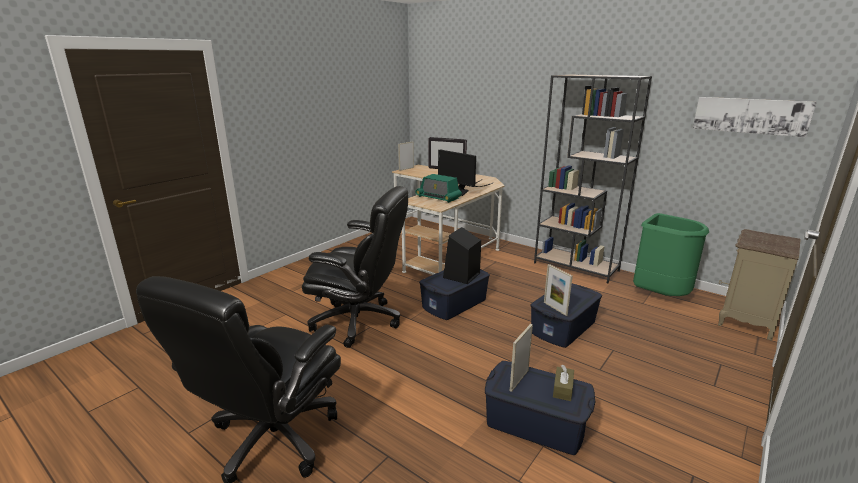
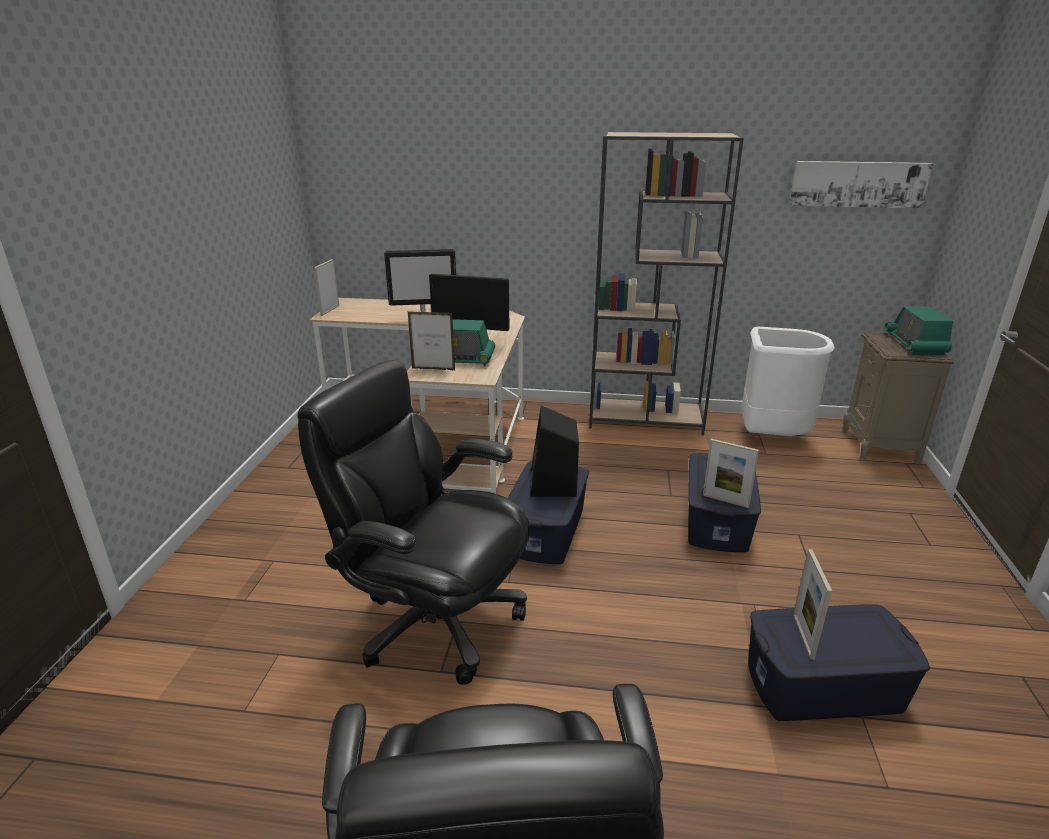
camera: 30 degrees left, 5 degrees up
(360, 323) = (434, 620): black office chair -> black office chair turned 135 degrees counterclockwise
(420, 199) = (433, 369): none -> picture frame
(562, 389) = (860, 626): brown tissue box -> none
(659, 295) = (771, 436): green trash can -> white trash can
(778, 242) = (915, 344): none -> radio

